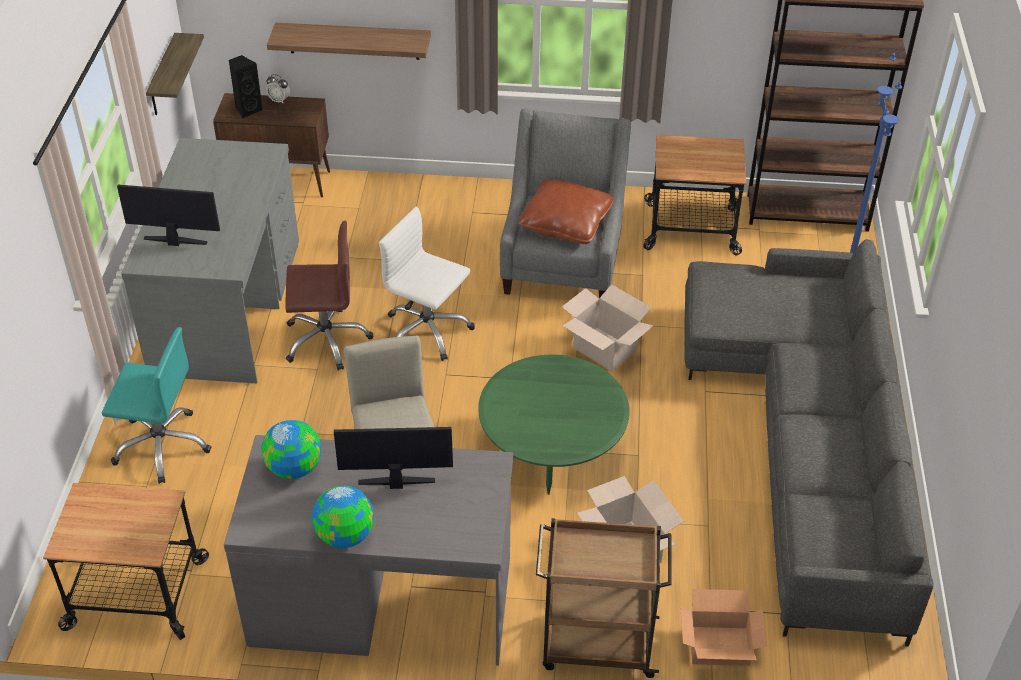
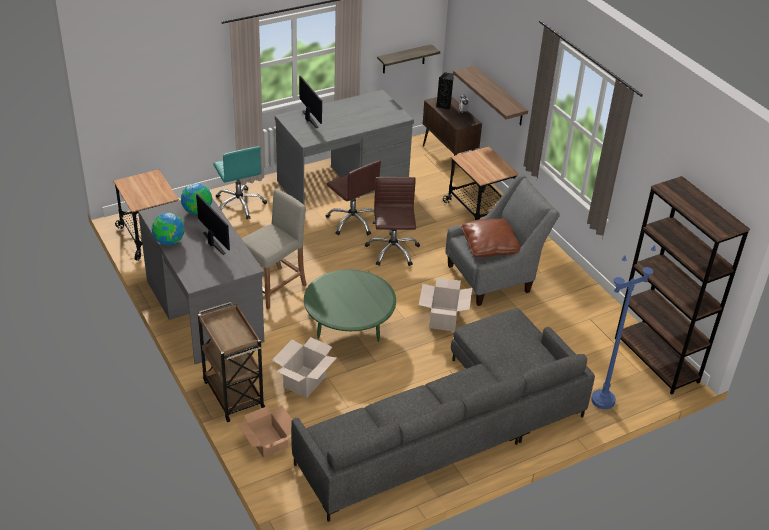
camera: 55 degrees right, 5 degrees down
(427, 331) = (392, 251): white office chair -> brown office chair
(691, 228) = (582, 315): cart -> cart (479, 211)

